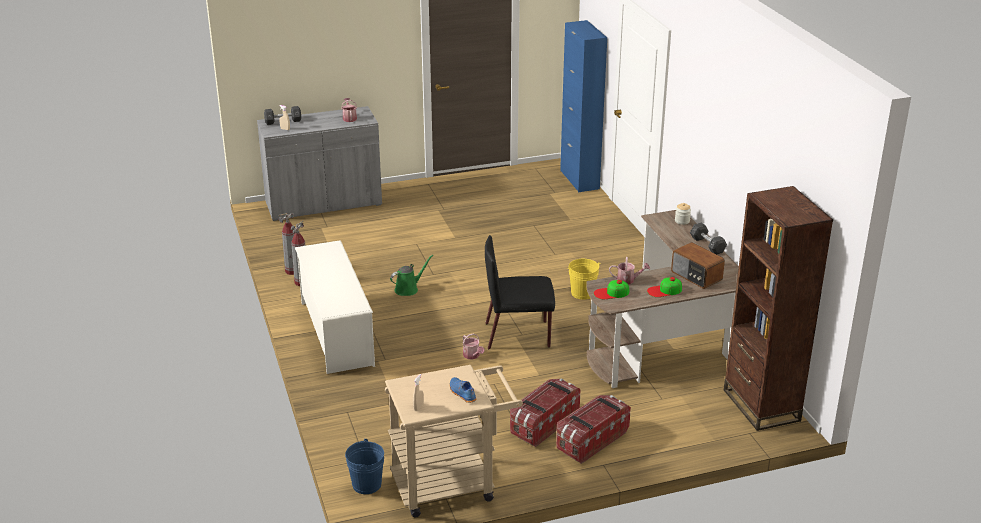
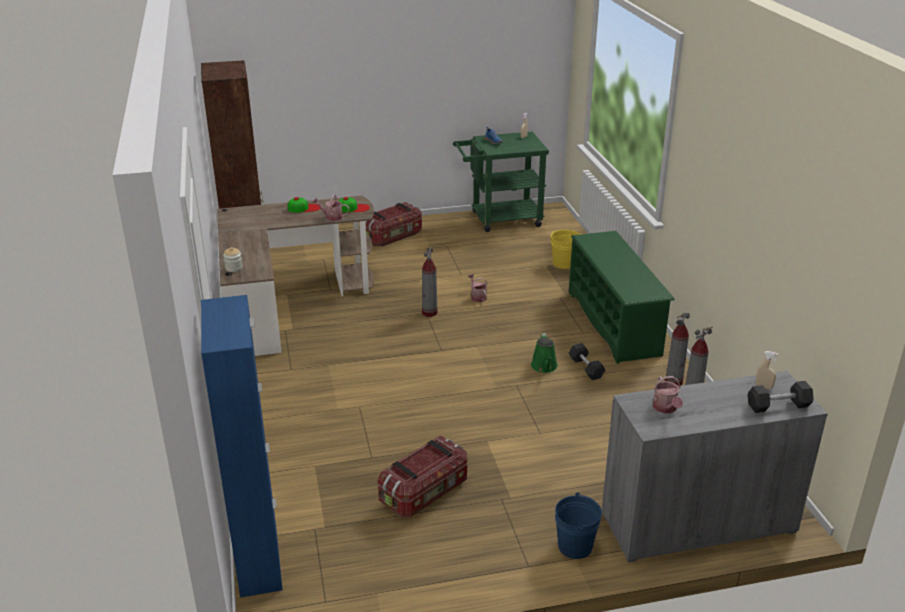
camera: 175 degrees left, 0 degrees up
(336, 333) = (614, 323): white shoe rack -> green shoe rack
(366, 484) = (560, 221): blue bucket -> blue bucket (575, 546)
(408, 289) = (544, 367): green watering can -> green watering can turned 60 degrees counterclockwise
(452, 484) = (500, 219): beige cart -> green cart
(519, 335) = (429, 313): black chair -> fire extinguisher
(543, 424) = (426, 247): storage box -> storage box (425, 493)
(582, 293) = (347, 352): yellow bucket -> yellow bucket (564, 263)
(696, 276) = (266, 218): radio -> none
(707, 245) = (229, 243): grey dumbbell -> grey dumbbell (586, 368)

